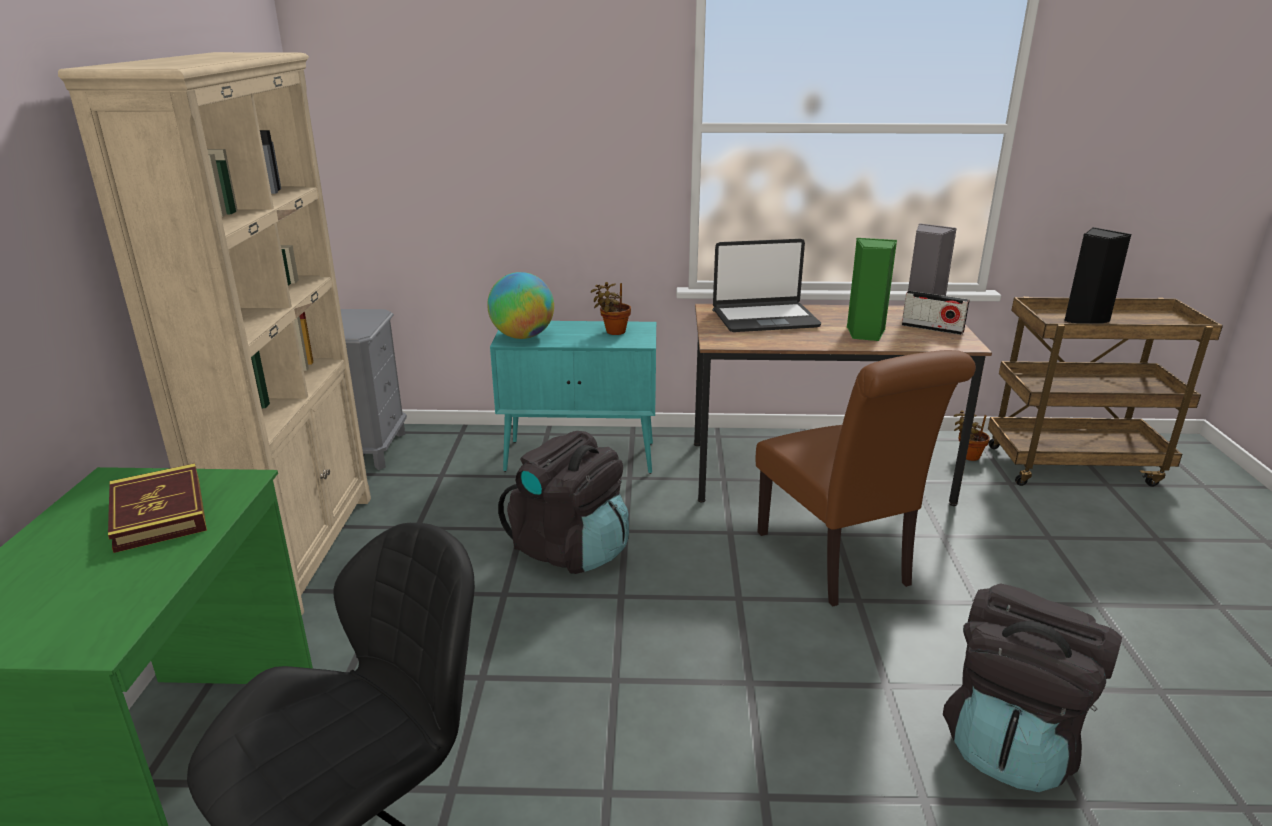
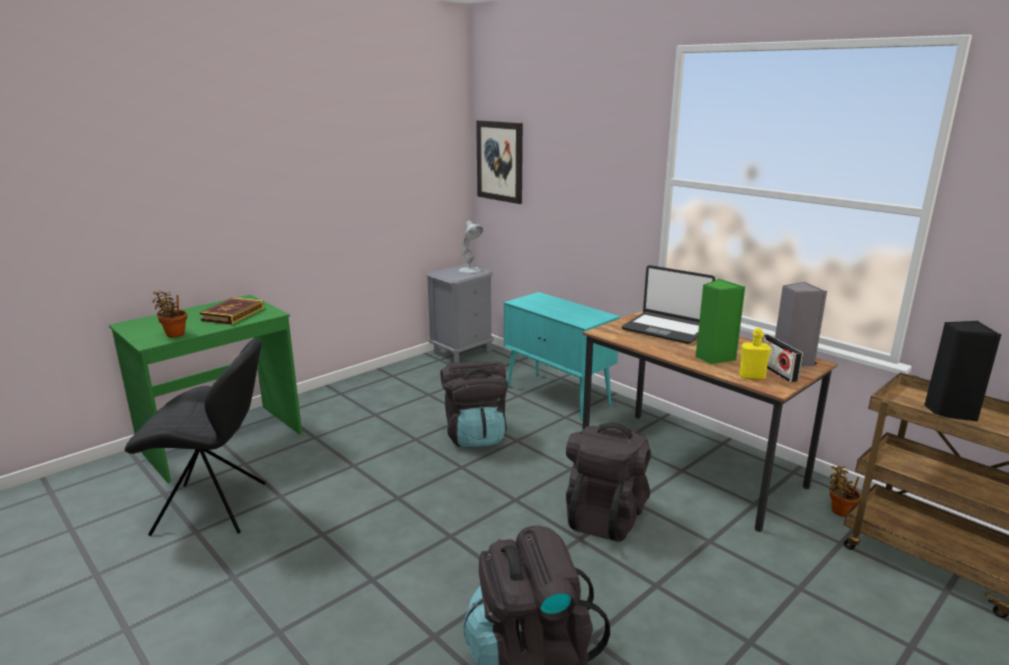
camera: 45 degrees right, 5 degrees down
(300, 551) = (372, 383): beige bookcase -> none
(356, 317) = (470, 271): none -> white table lamp
(369, 127) = (500, 161): none -> picture
(522, 336) = (529, 302): globe -> none
(613, 332) = (581, 314): potted plant -> potted plant (174, 334)
(838, 563) = (605, 516): brown chair -> black backpack
(929, 340) = (752, 376): none -> yellow bottle

